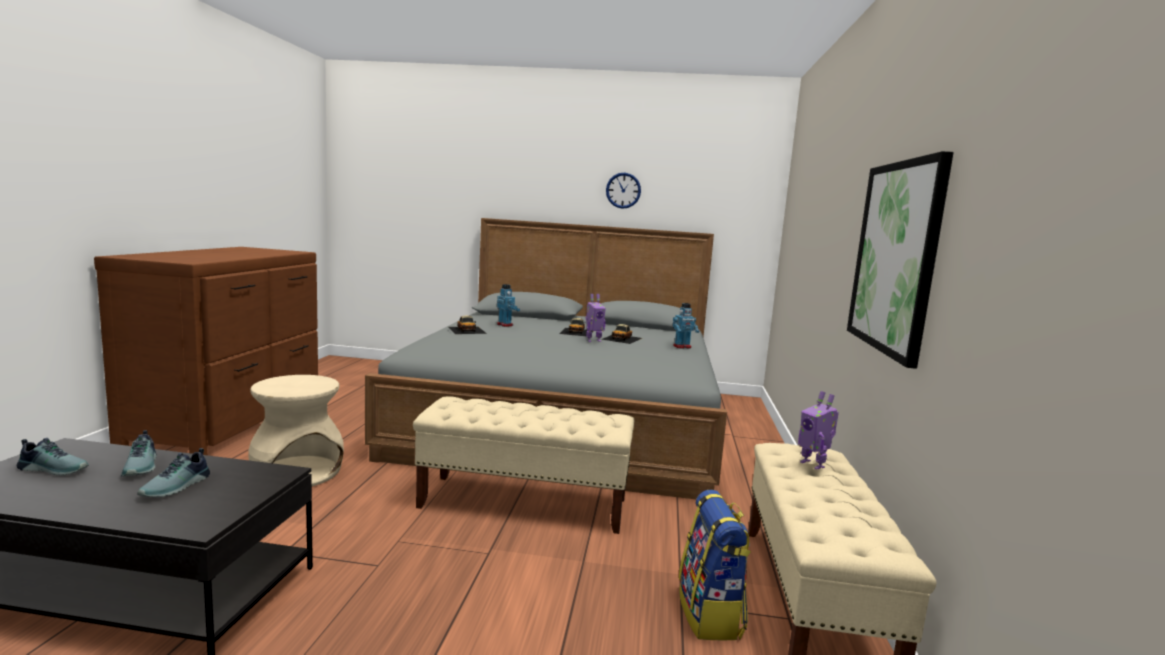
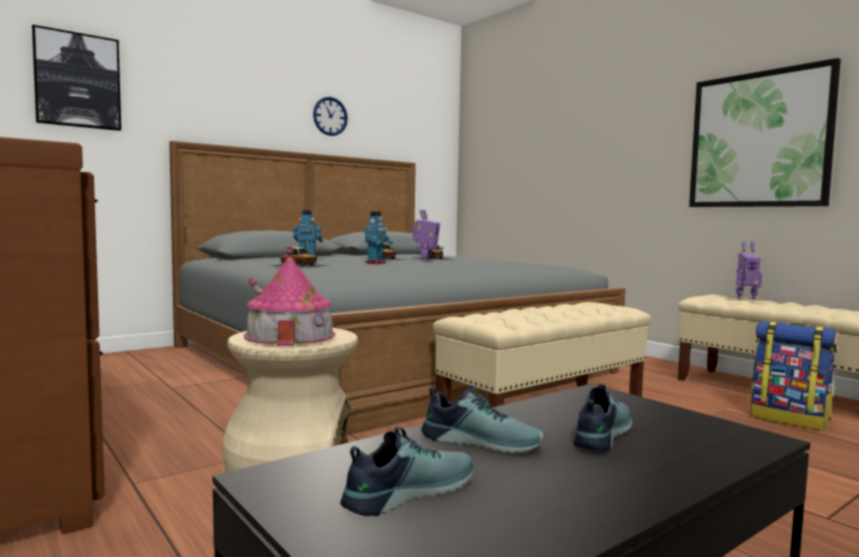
camera: 45 degrees left, 5 degrees down
(177, 487) = (599, 434): shoe -> shoe turned 120 degrees counterclockwise
(297, 383) = (290, 335): none -> toy house
(428, 177) = (77, 80): none -> picture
(682, 347) = (485, 258): toy robot -> toy robot (376, 263)

